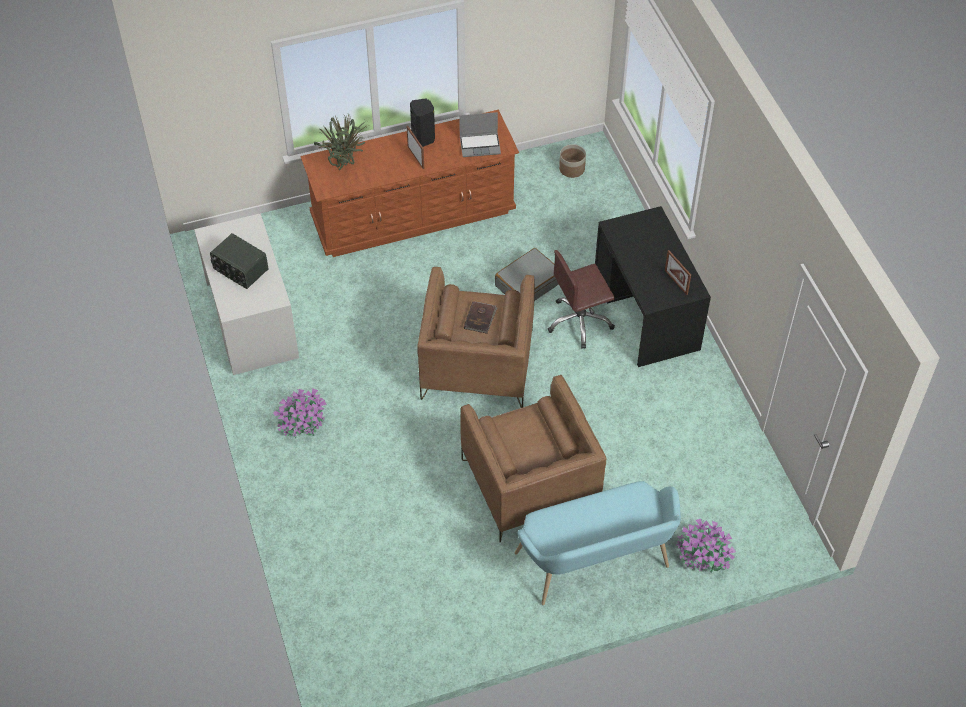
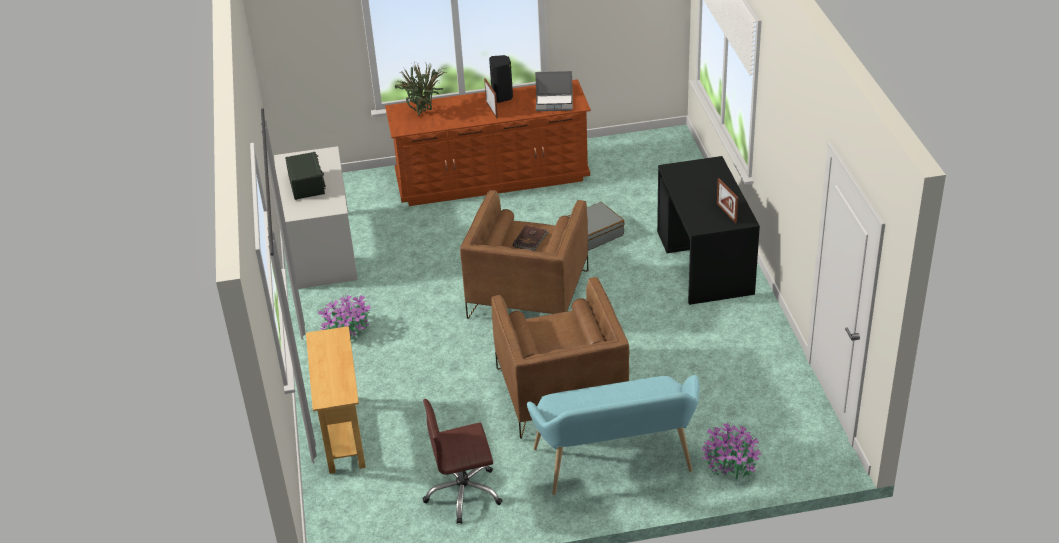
camera: 10 degrees right, 15 degrees down
(240, 270) = (307, 185): radio -> radio turned 150 degrees counterclockwise
(324, 551) = (343, 434): none -> beige console table
(572, 169) = (651, 151): planter -> none
(579, 322) = (636, 266): brown office chair -> brown office chair (463, 493)

